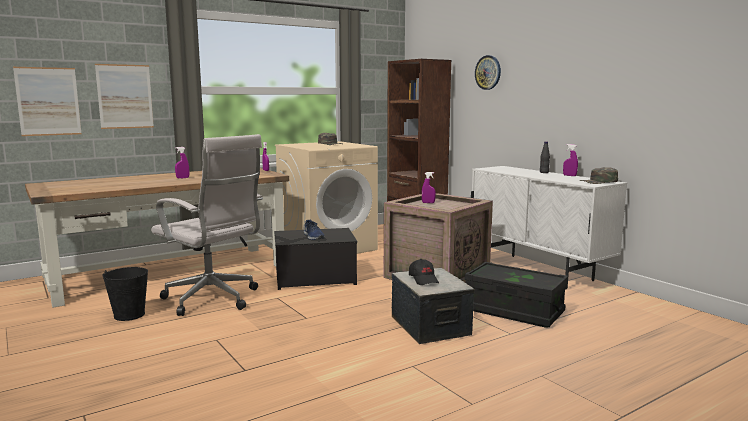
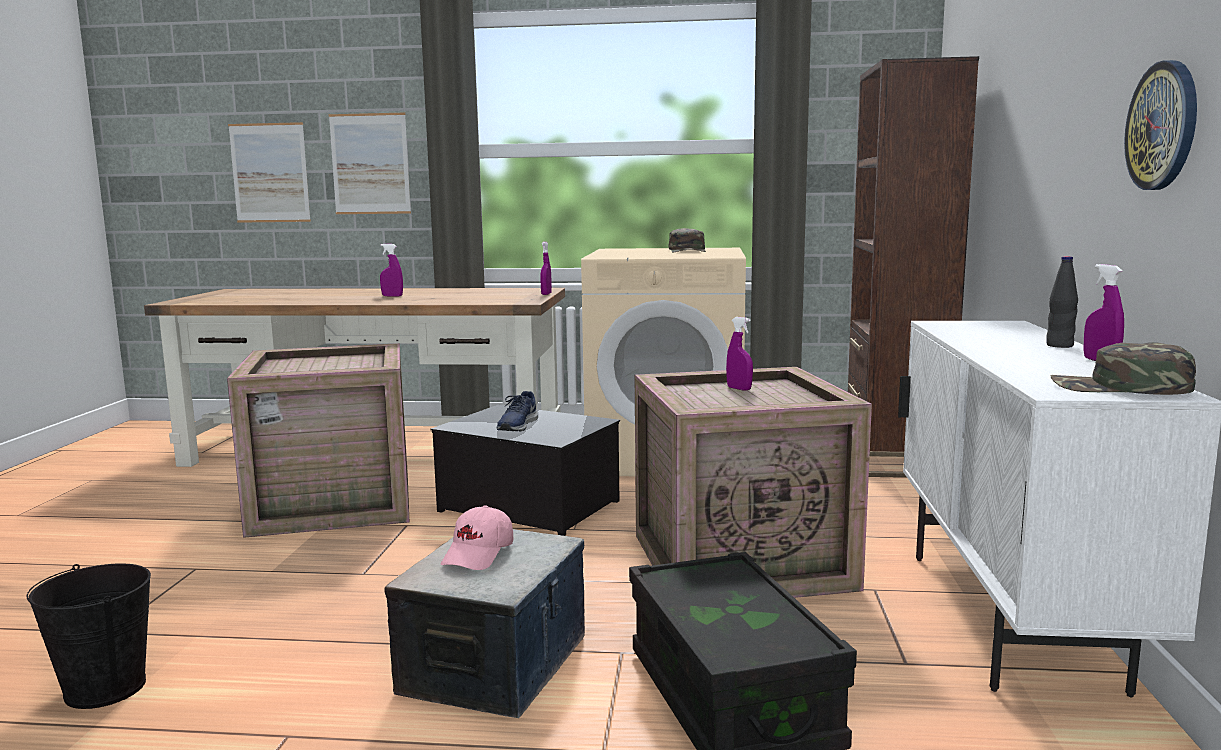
camera: 40 degrees right, 0 degrees up
(129, 315) = (208, 499): black bucket -> black bucket (106, 688)
(213, 300) = (330, 504): white office chair -> crate
(424, 279) = (479, 554): black cap -> pink cap
(488, 72) = (1026, 77): wall clock -> wall clock (1163, 126)

